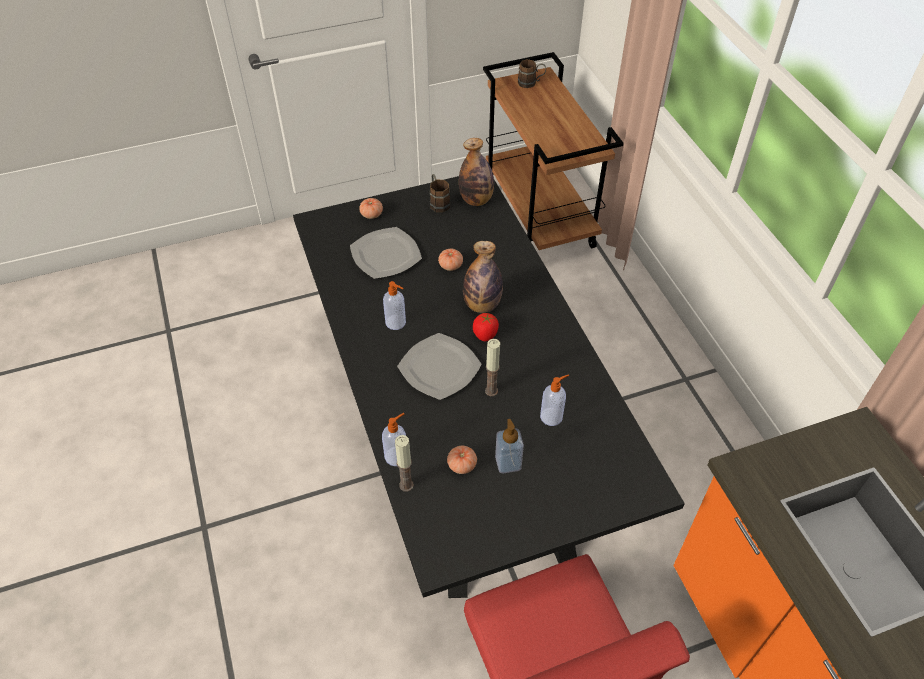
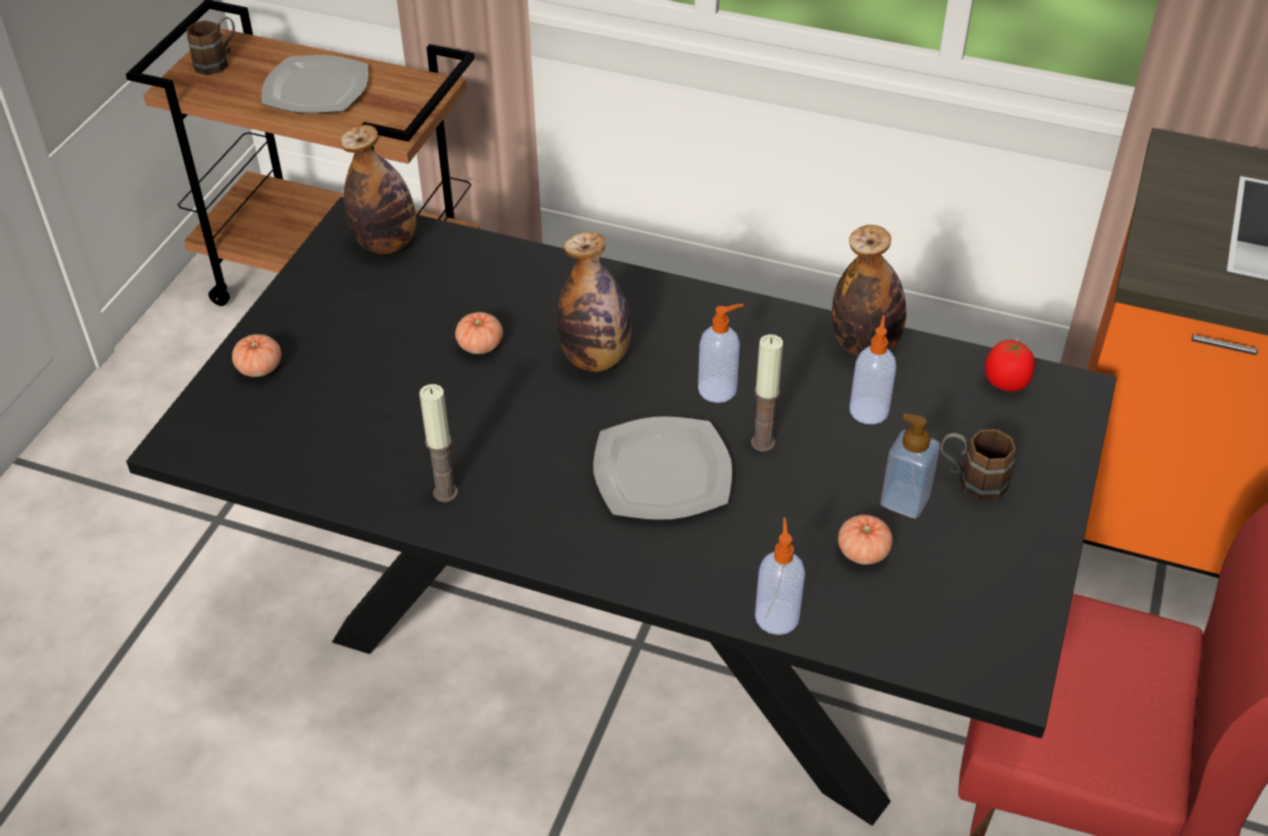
camera: 50 degrees left, 5 degrees down
(386, 254) = (366, 400): plate -> plate (315, 88)
(396, 322) = (520, 469): soap dispenser -> soap dispenser (718, 389)
(406, 485) = (841, 636): candle -> candle (445, 492)
(438, 202) = (335, 283): brown mug -> brown mug (971, 481)
(485, 335) = (655, 389): tomato -> tomato (1006, 383)
(592, 390) = (865, 345): none -> bottle

